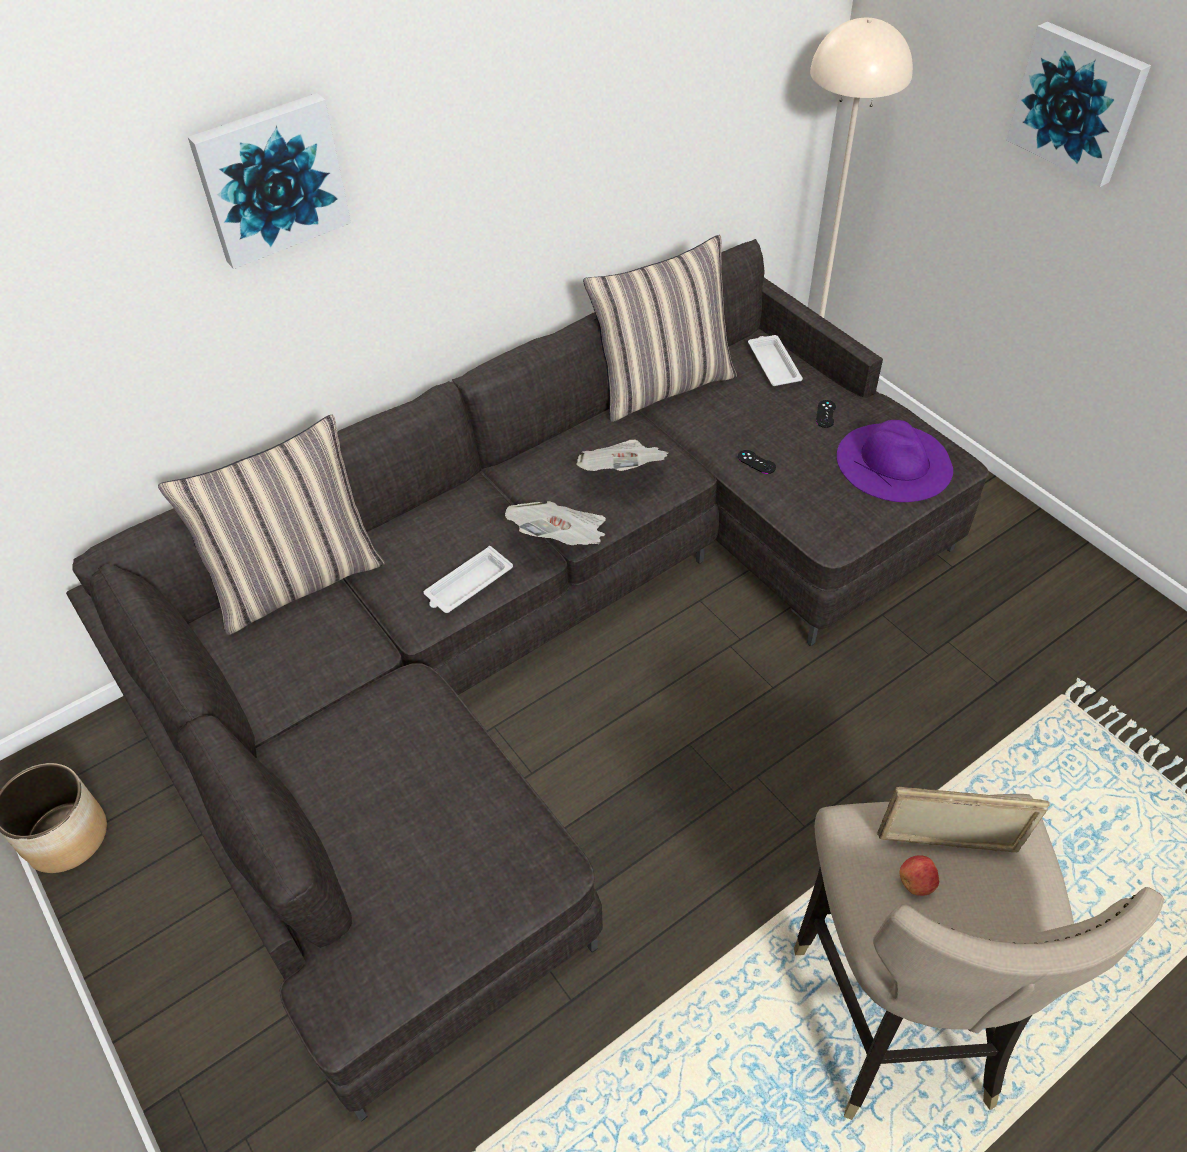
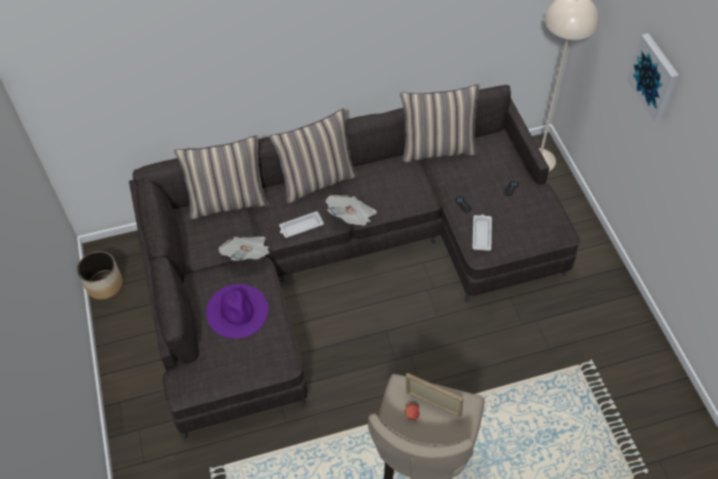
camera: 20 degrees right, 5 degrees up
(270, 179) = (250, 33): picture -> none
(463, 494) = (317, 180): none -> pillow
(622, 474) = (395, 191): newspaper -> newspaper (248, 255)
(773, 364) = (499, 152): white tray -> white tray (481, 234)
(894, 461) = (531, 224): purple hat -> purple hat (237, 310)

